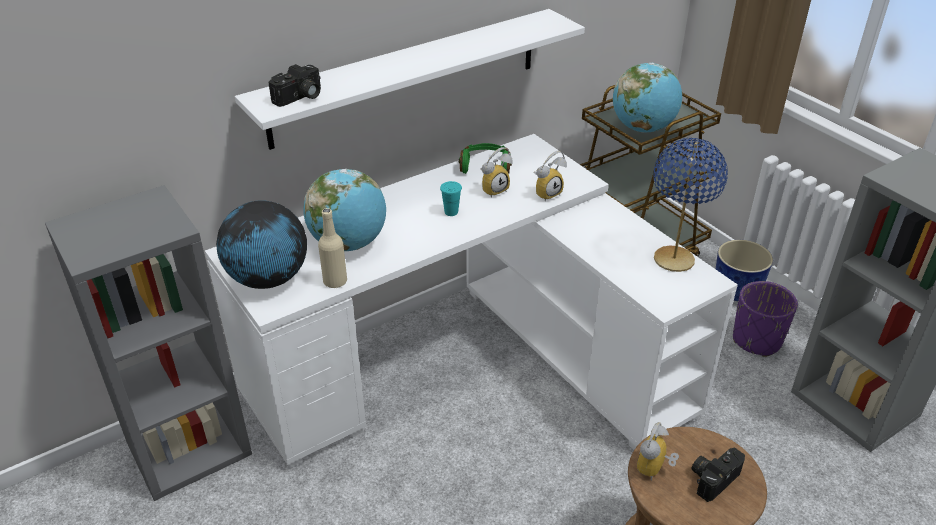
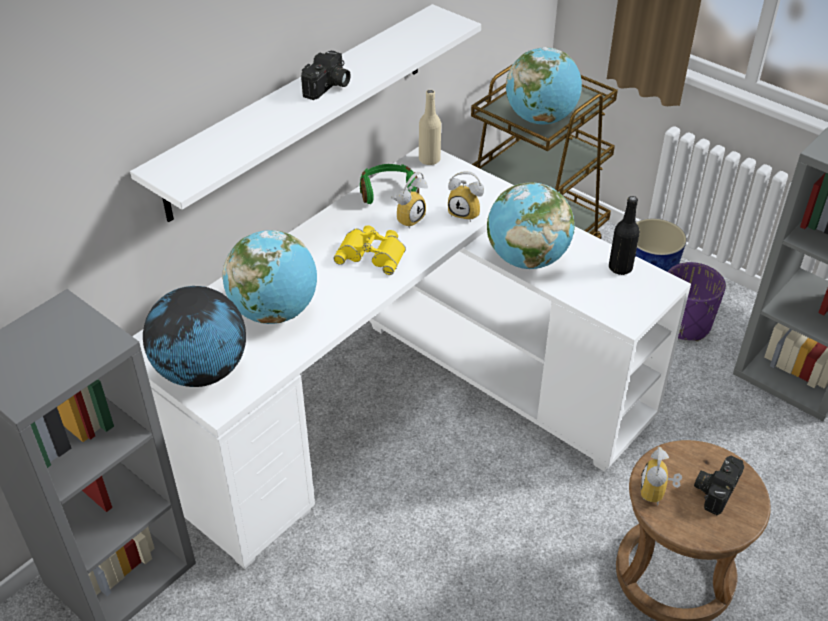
camera: 15 degrees left, 5 degrees up
(300, 98) = (209, 162): camera -> camera (328, 87)
(335, 281) = (279, 360): beige bottle -> beige bottle (429, 160)
(451, 212) = (372, 253): turquoise cup -> yellow binoculars
(546, 193) = (466, 213): alarm clock -> alarm clock turned 75 degrees clockwise
(589, 239) = (527, 259): none -> globe
(673, 260) = (620, 268): blue table lamp -> black bottle

